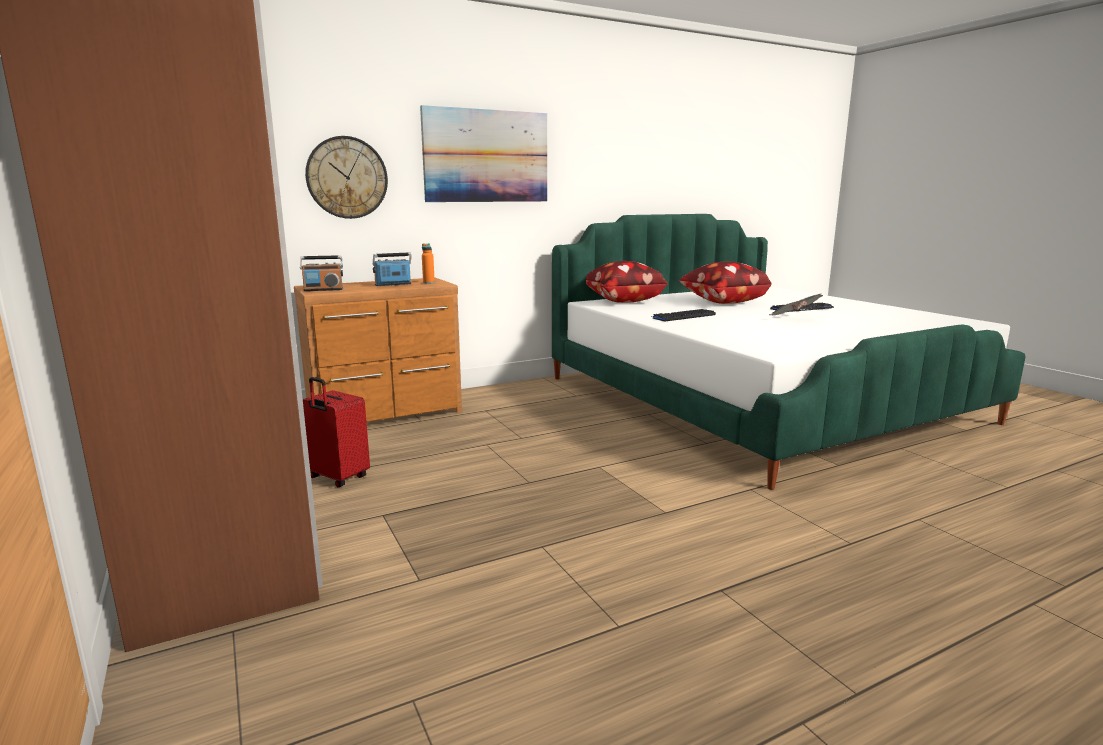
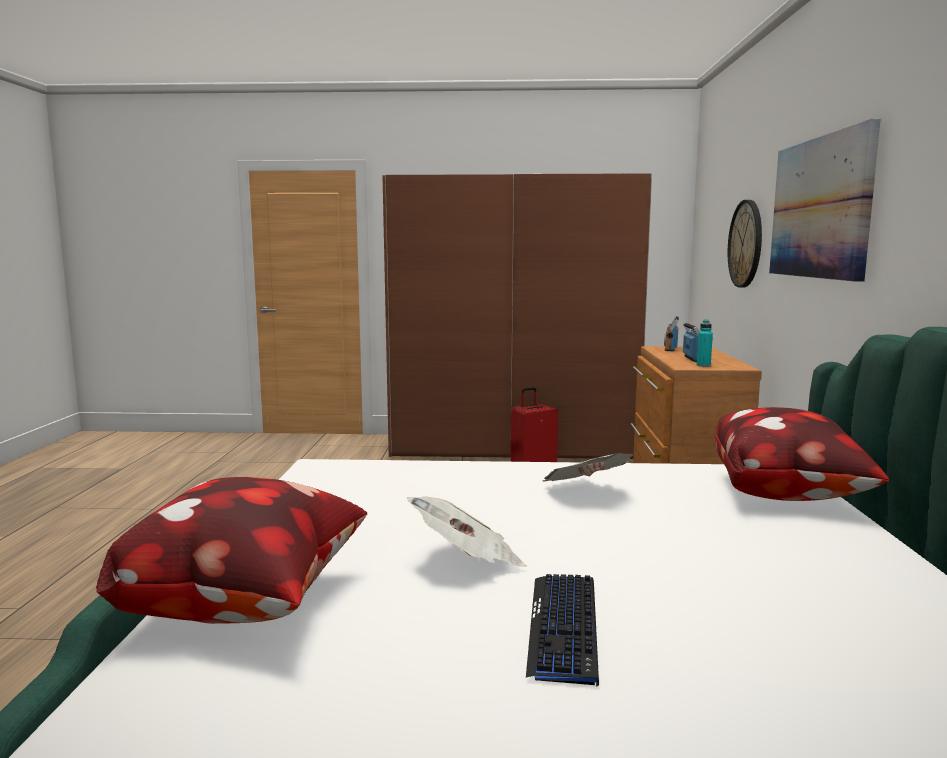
camera: 120 degrees right, 5 degrees down
(428, 282) = (703, 365): orange bottle -> turquoise bottle
(683, 316) = (585, 491): keyboard -> newspaper
(722, 302) = (733, 572): pillow -> pillow (251, 604)

